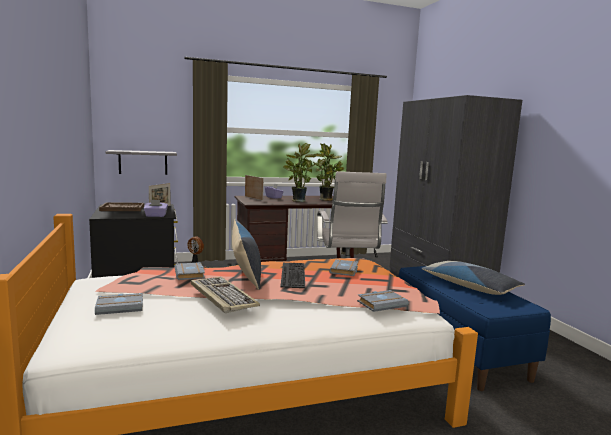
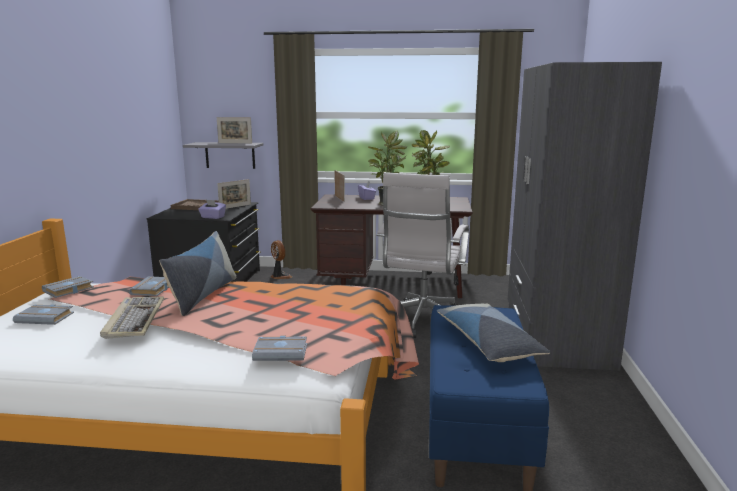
camera: 25 degrees right, 5 degrees up
(152, 151) = (235, 143): none -> picture frame
(291, 274) = (247, 301): keyboard -> none
(345, 271) = (319, 303): grey book -> grey book (68, 290)

